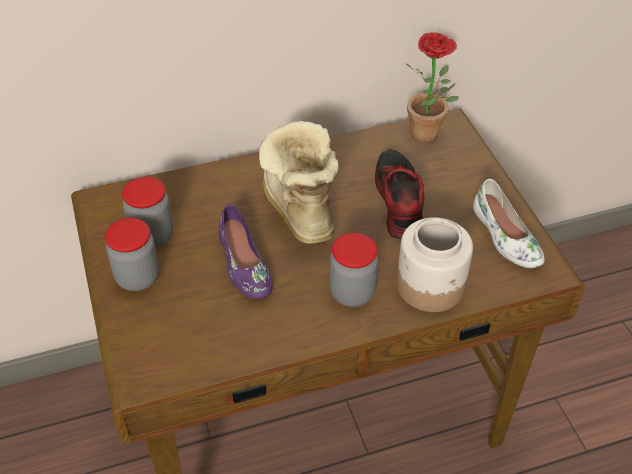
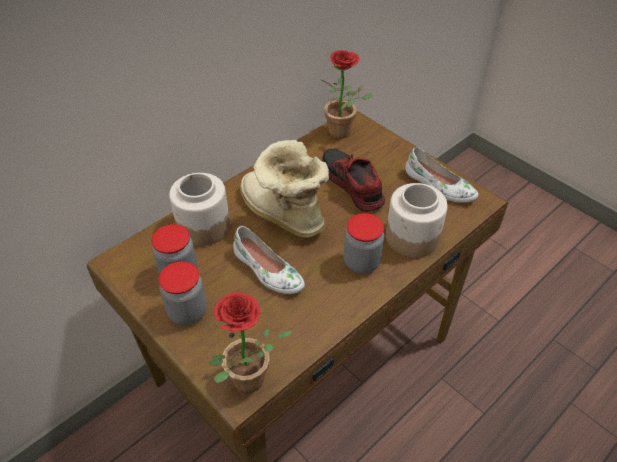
camera: 25 degrees left, 0 degrees up
(151, 375) = (248, 386): none -> potted plant
(206, 193) = (203, 226): none -> jar
(243, 264) = (267, 270): purple shoe -> white shoe

